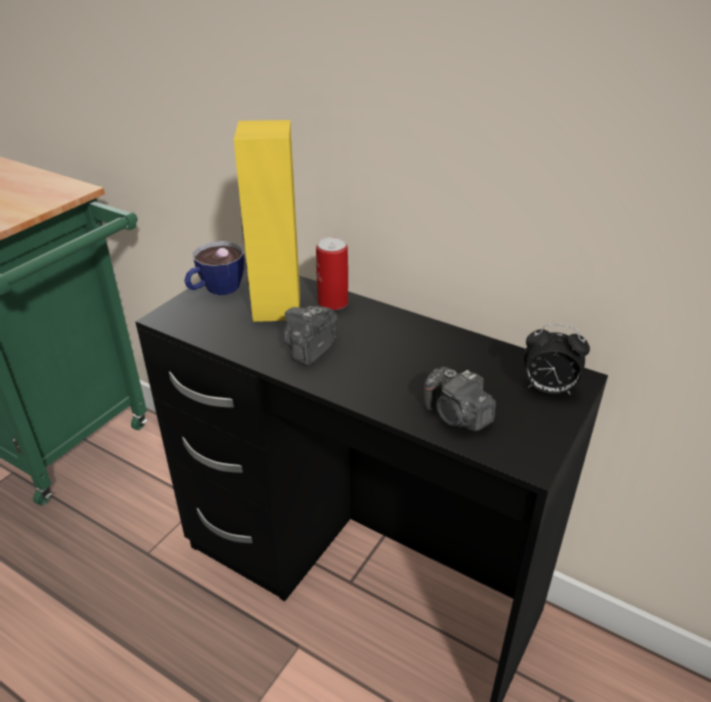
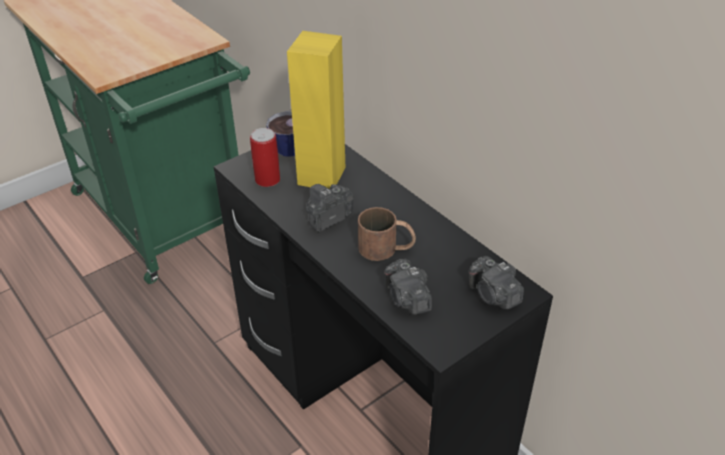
camera: 20 degrees right, 5 degrees up
(333, 303) = (367, 181): can -> can (267, 180)
(398, 367) = (386, 248): none -> brown mug
(547, 389) = (493, 295): alarm clock -> camera

